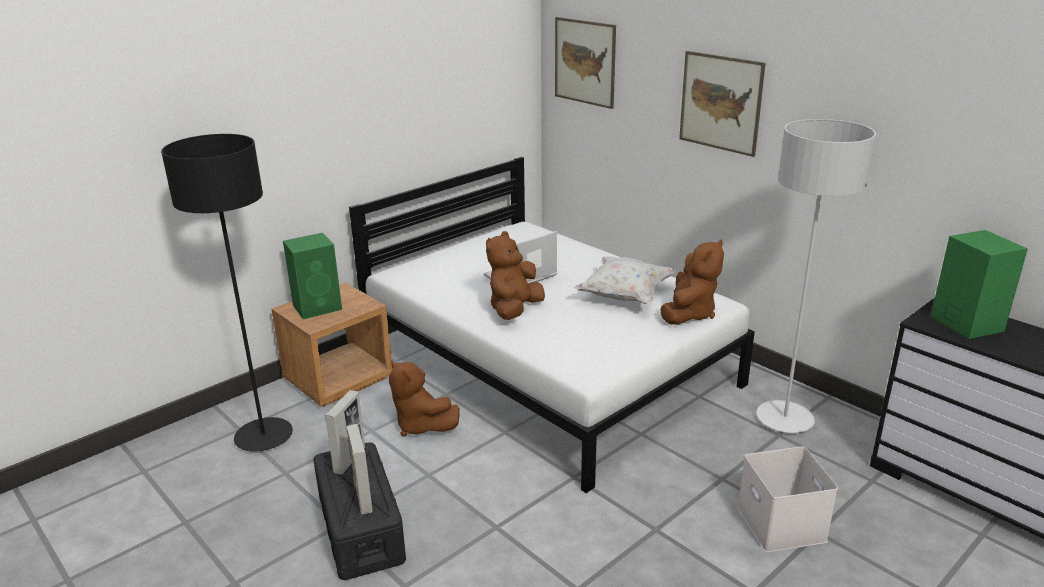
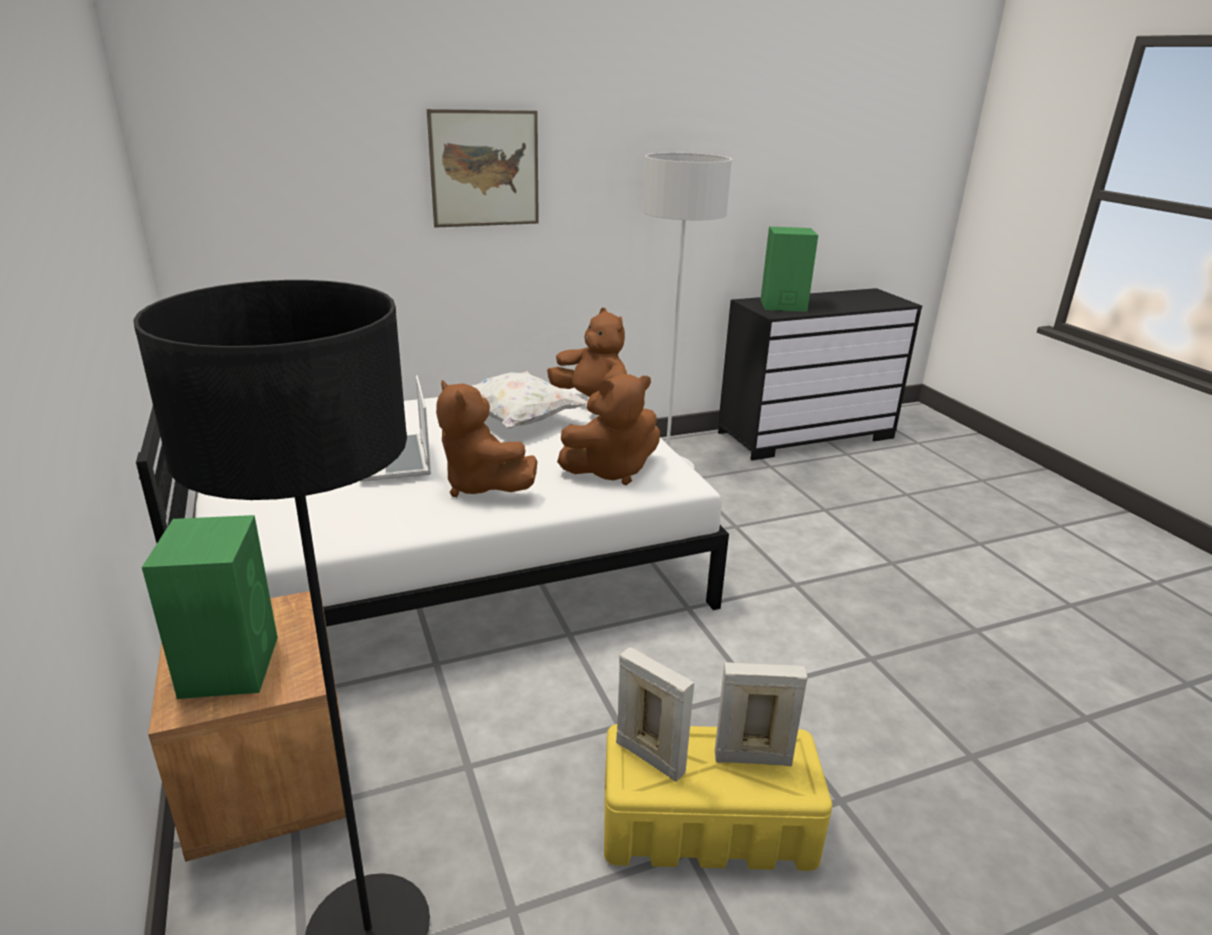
camera: 70 degrees left, 0 degrees up
(360, 527) = (705, 825): black storage box -> yellow storage box
(421, 425) = (496, 707): brown plush toy -> brown plush toy (611, 471)
(585, 62) = (239, 150): picture -> none
(783, 525) = (811, 520): white storage box -> none

